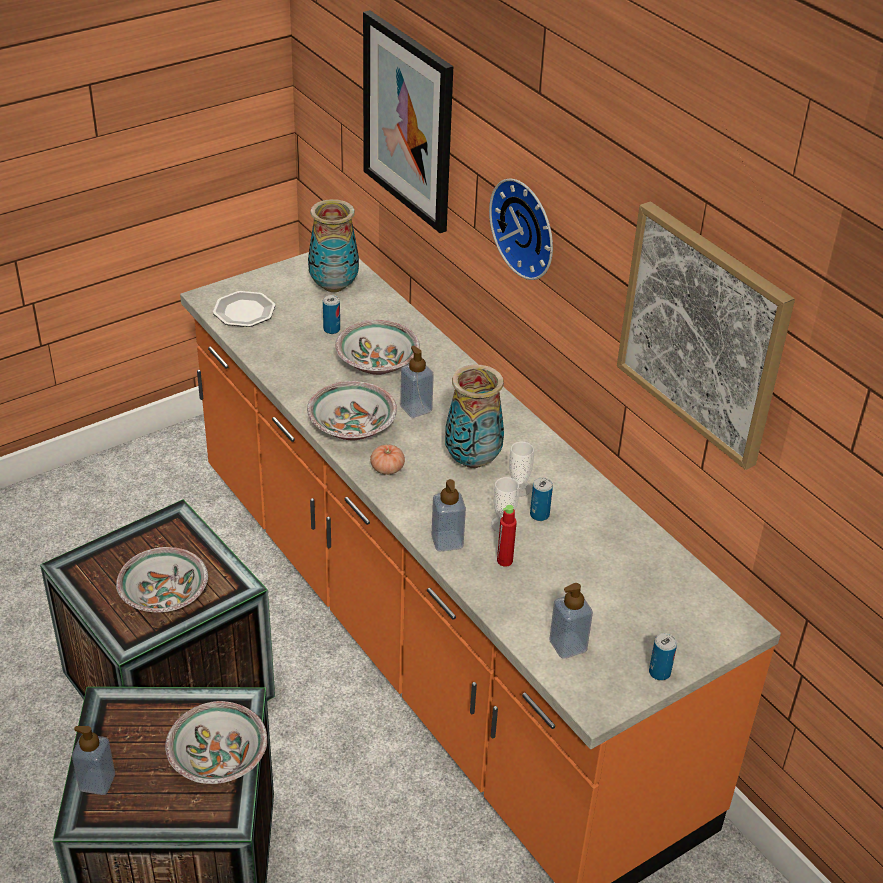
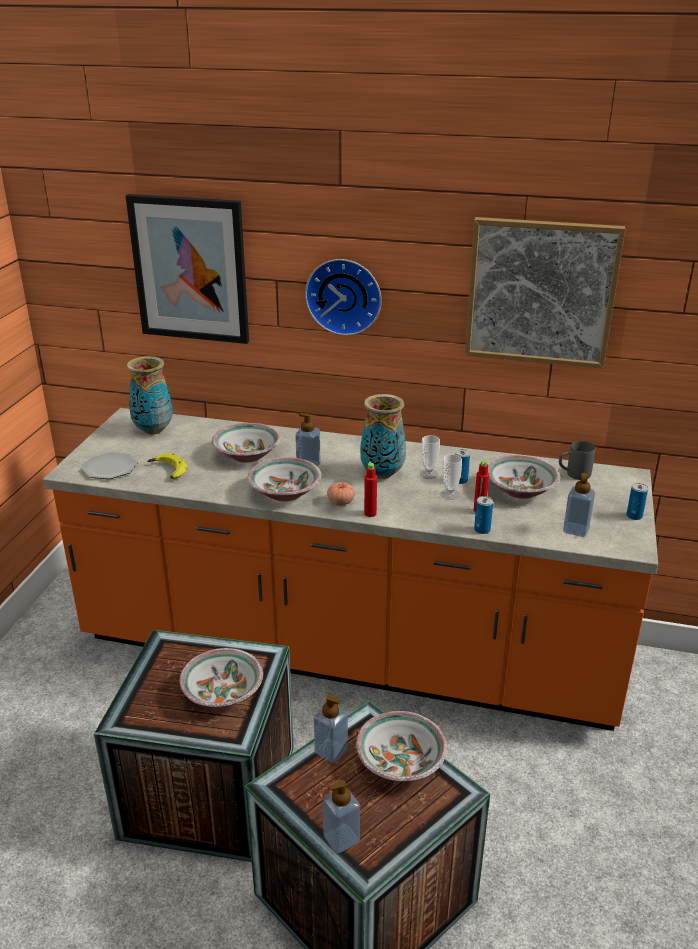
camera: 40 degrees left, 10 degrees down
(284, 343) = (167, 472): none -> banana
(331, 329) = (188, 451): can -> can (482, 530)
(395, 498) = (370, 513): none -> red bottle
(447, 541) = (434, 518): soap dispenser -> soap dispenser (331, 751)
(583, 565) = (520, 491): none -> bowl
(674, 583) = (573, 475): none -> grey mug

